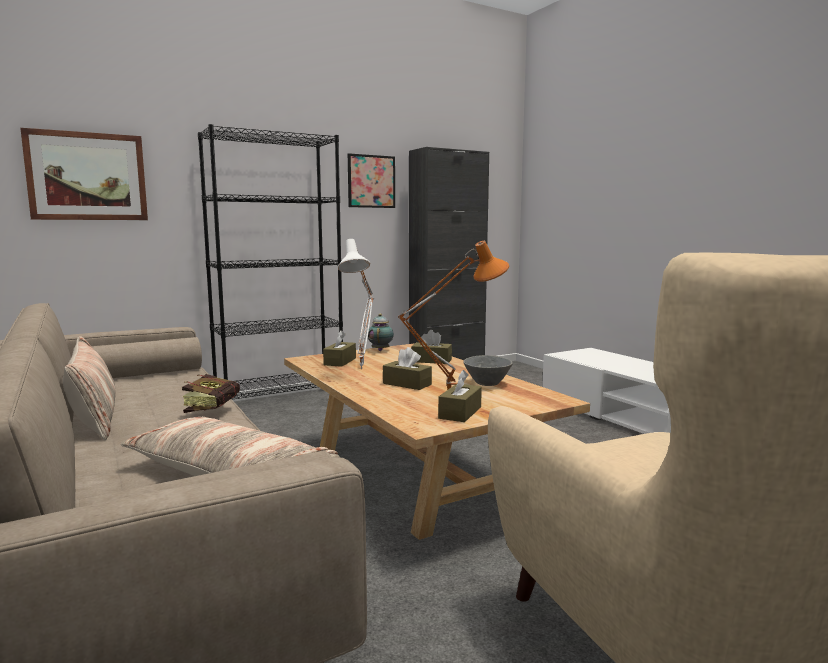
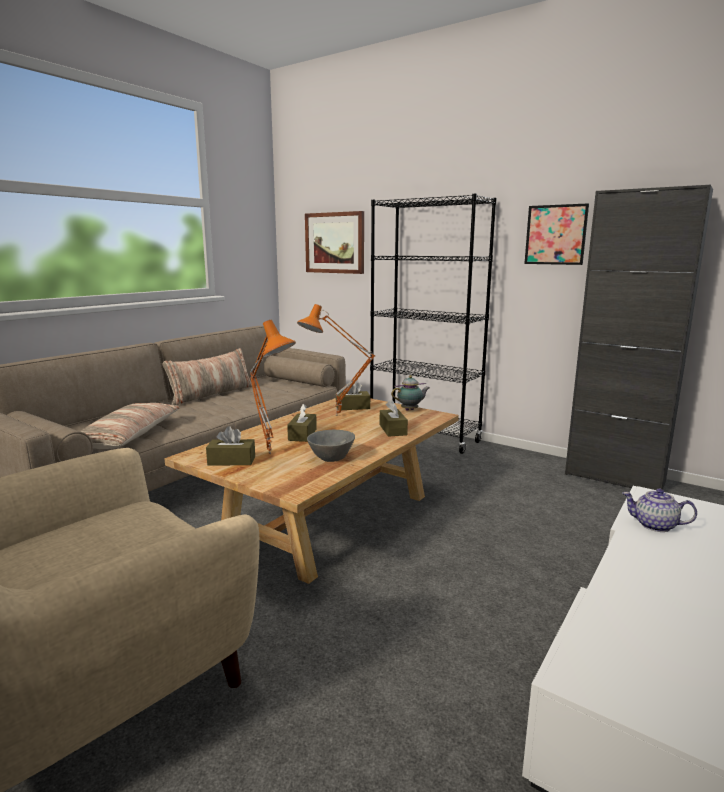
camera: 65 degrees right, 5 degrees up
(215, 408) = (236, 409): book -> none
(364, 368) = (338, 416): white table lamp -> orange table lamp
(602, 362) = (654, 525): none -> teapot

